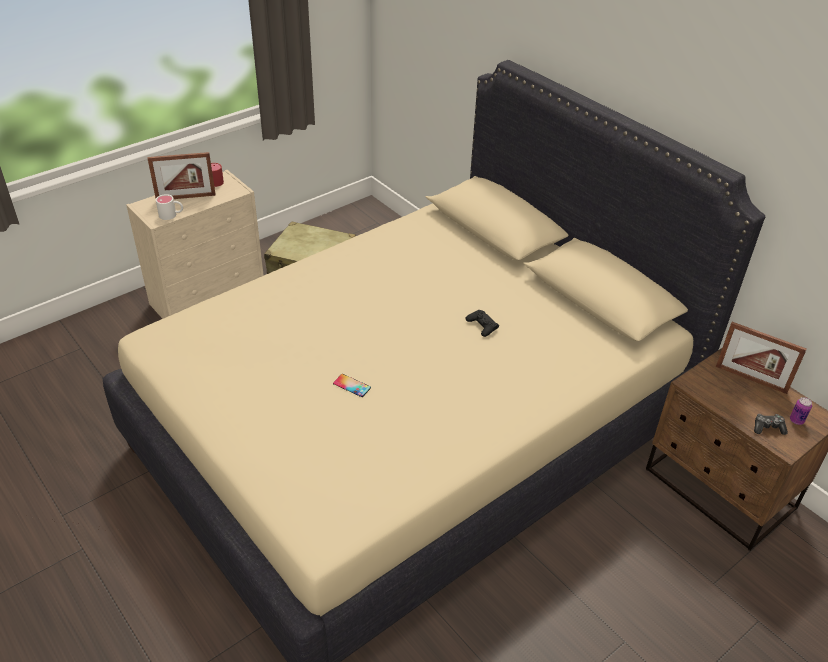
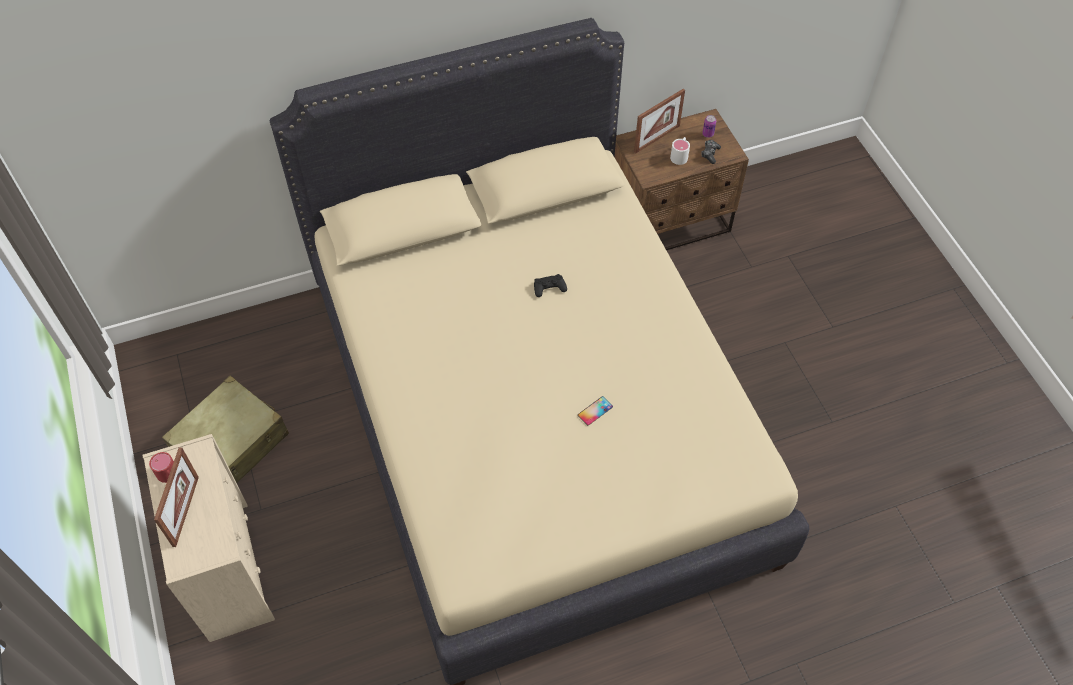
camera: 70 degrees left, 15 degrees up
(171, 215) = (219, 532): white mug -> white mug (680, 155)

